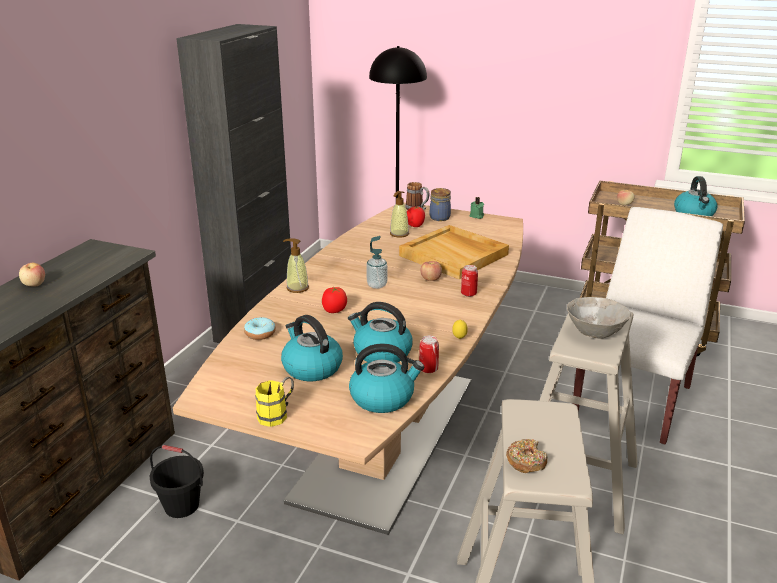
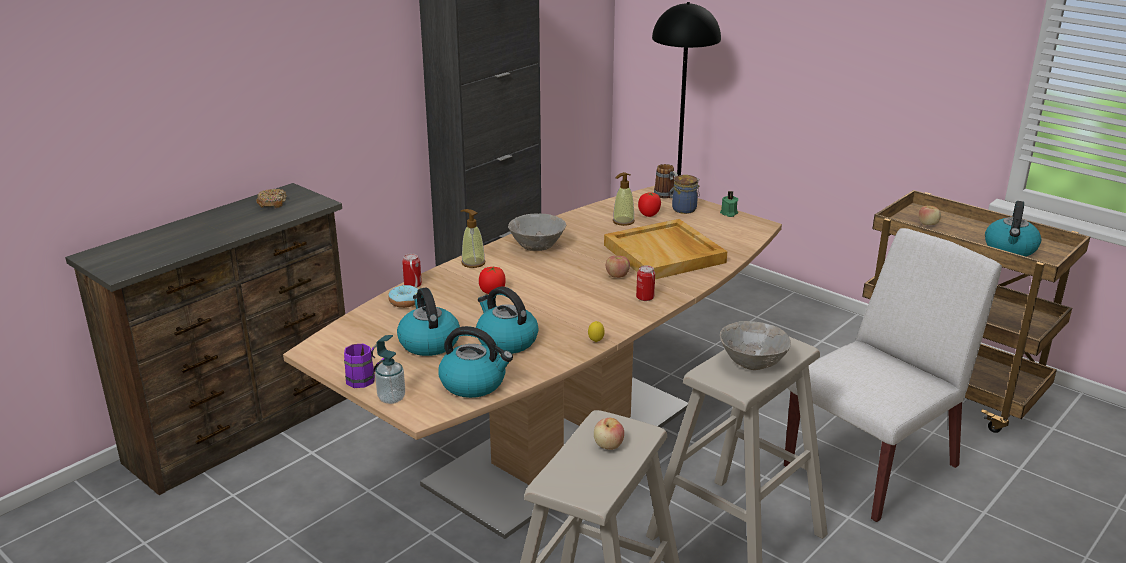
camera: 20 degrees right, 0 degrees up
(34, 285) = (216, 220): apple -> apple (608, 445)
(181, 506) = (325, 465): black bucket -> none
(277, 414) = (367, 378): yellow mug -> purple mug
(344, 265) = (538, 247): none -> grey bowl
(377, 285) = (555, 273): soap dispenser -> soap dispenser (391, 398)
(428, 369) = (539, 365): can -> can (413, 285)
(526, 461) = (566, 470): donut -> donut (272, 203)

